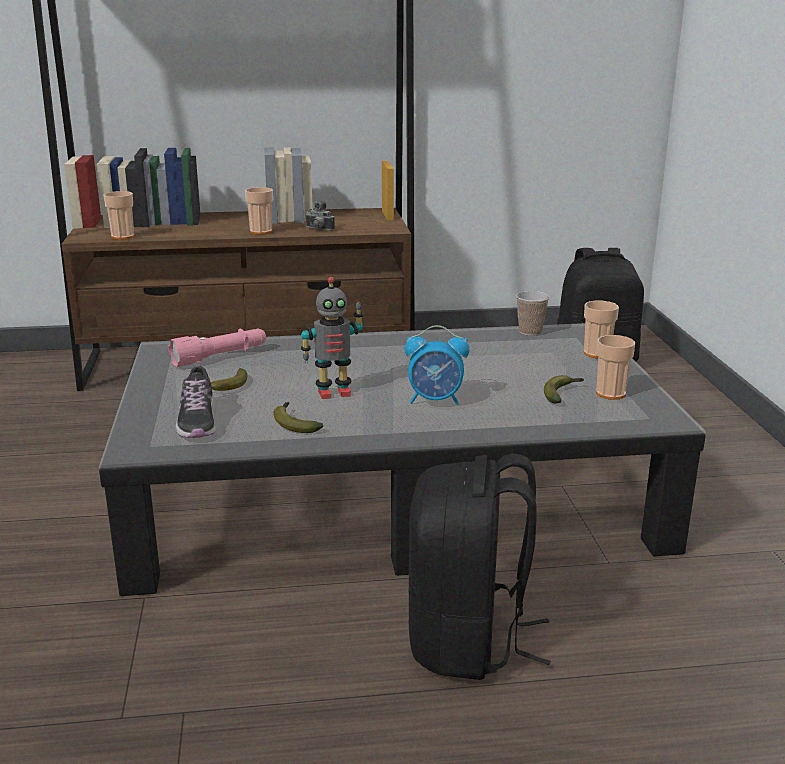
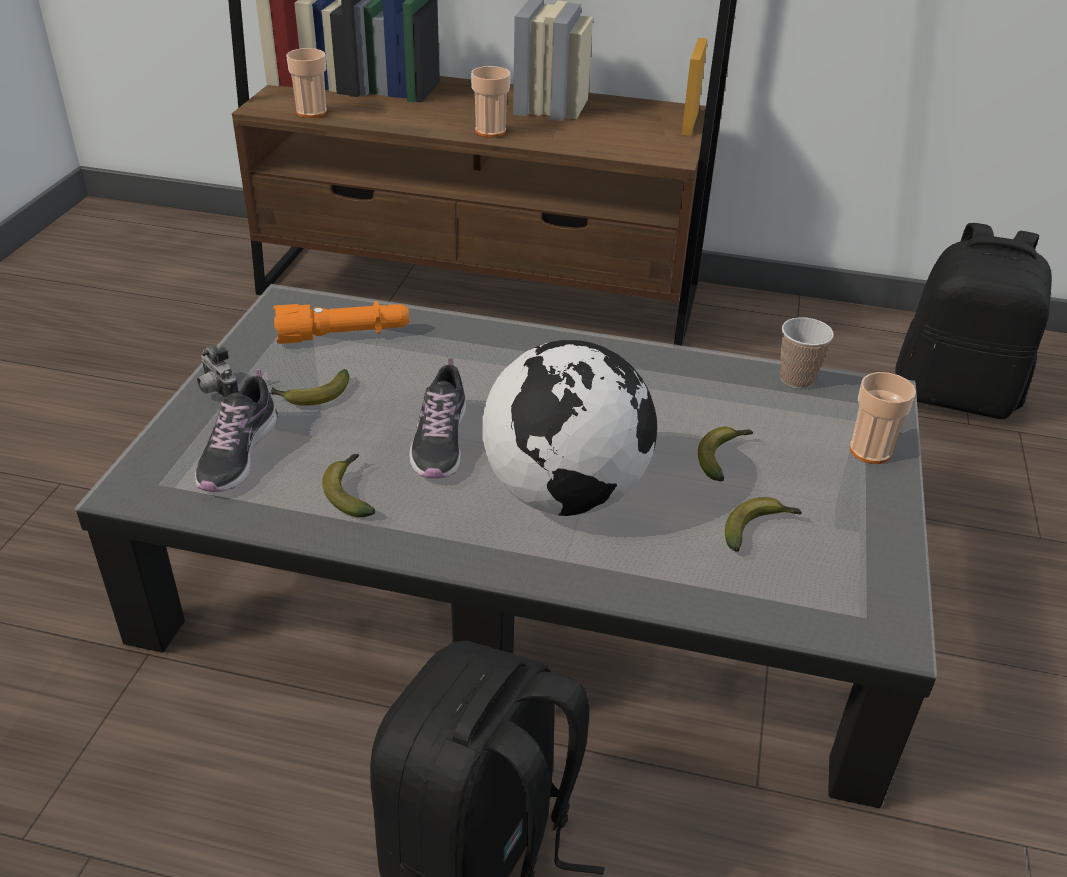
camera: 20 degrees right, 15 degrees up
(220, 357) = (344, 335): pink flashlight -> orange flashlight
(318, 229) = (570, 140): camera -> camera (216, 391)
(333, 392) = (440, 441): toy robot -> shoe
(435, 400) = (565, 494): alarm clock -> globe
(516, 369) = (723, 457): none -> banana
(610, 393) = (834, 547): cup -> none

